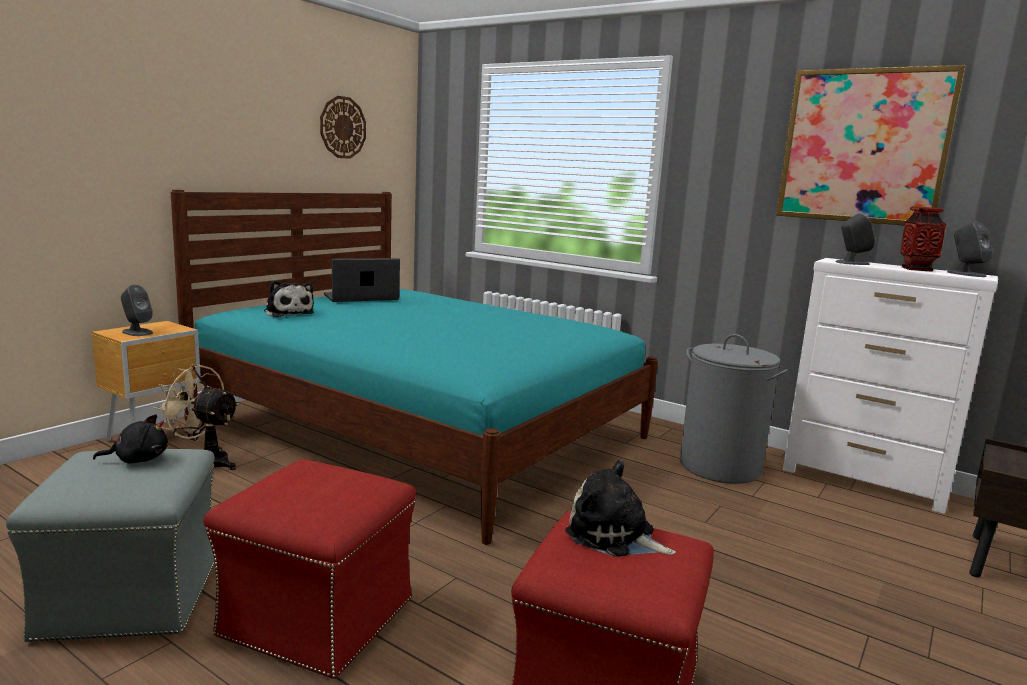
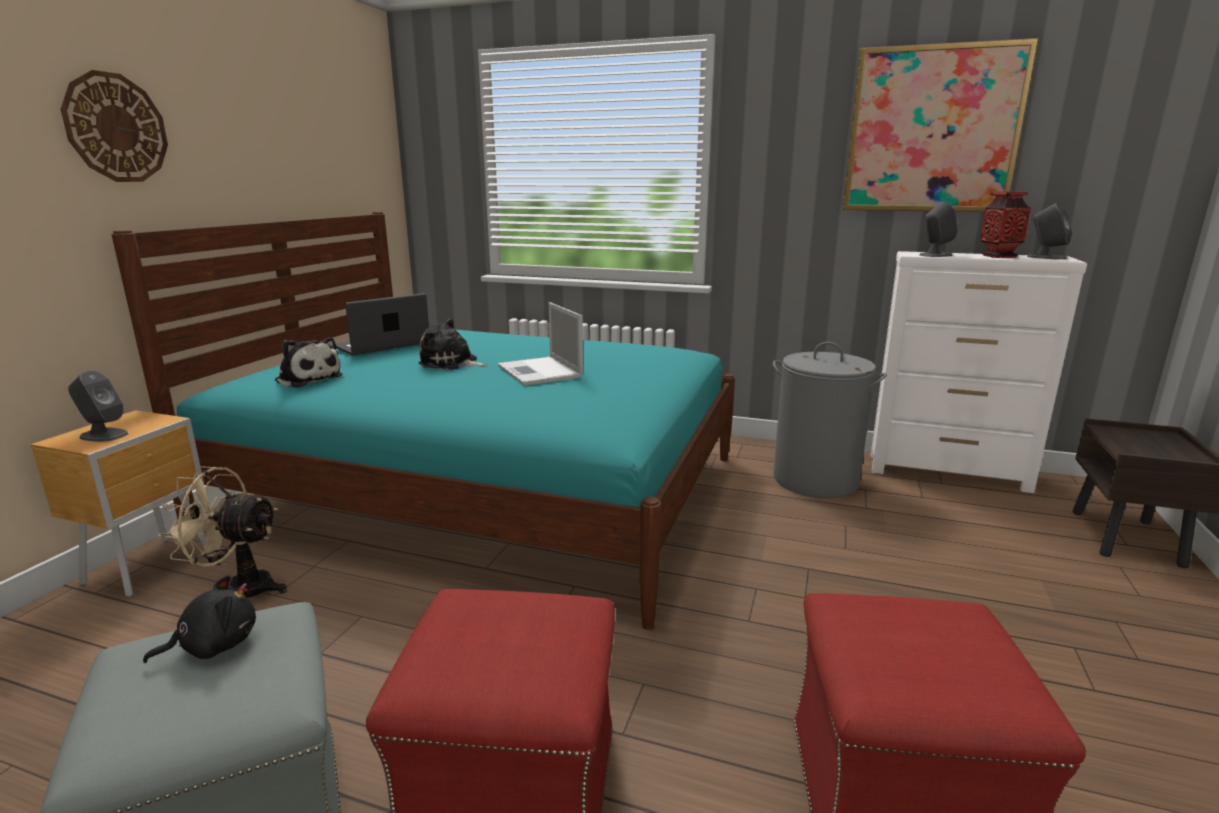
camera: 15 degrees left, 5 degrees up
(342, 127) = (317, 134): wall clock -> wall clock (116, 128)
(464, 328) = (540, 372): none -> laptop
(614, 536) = (899, 623): plush toy -> plush toy (451, 363)

